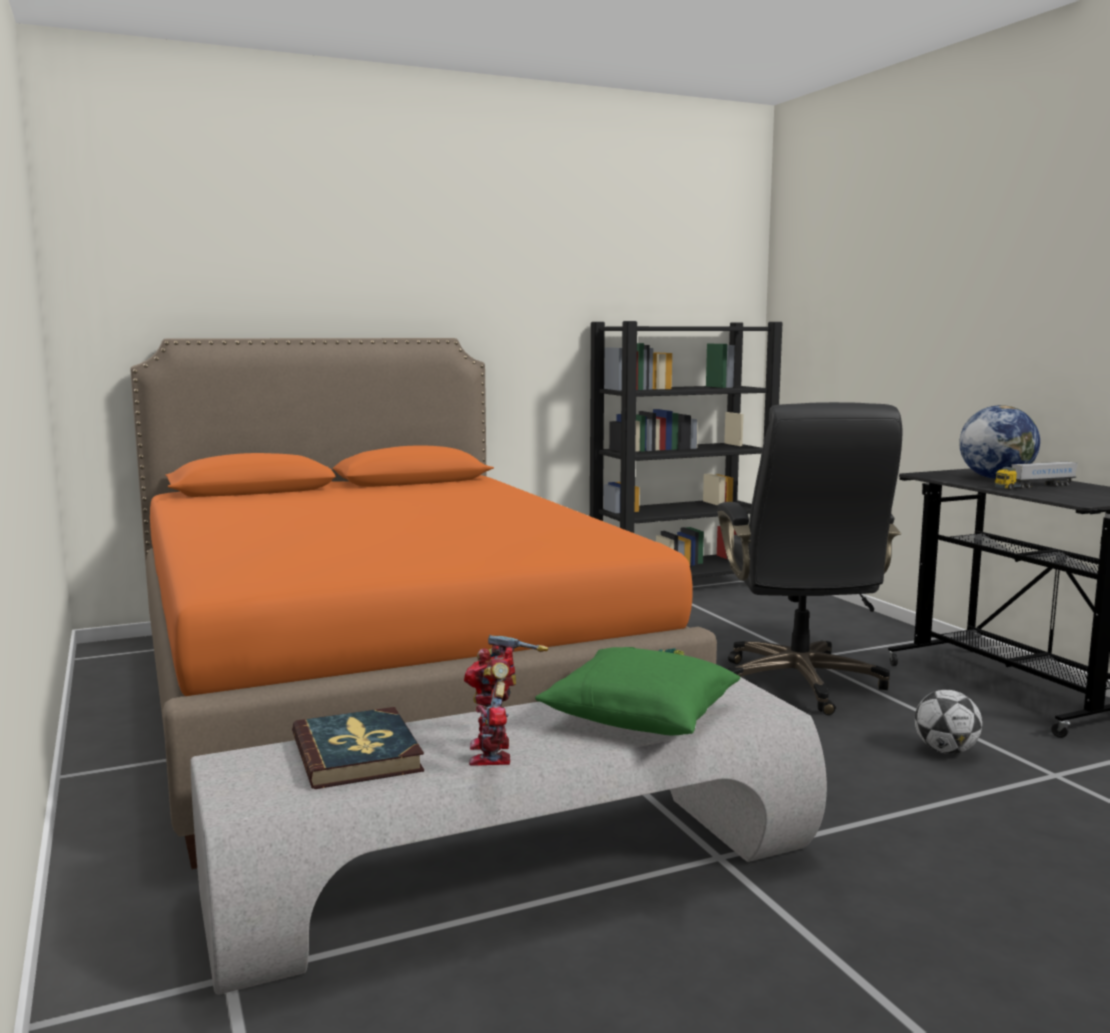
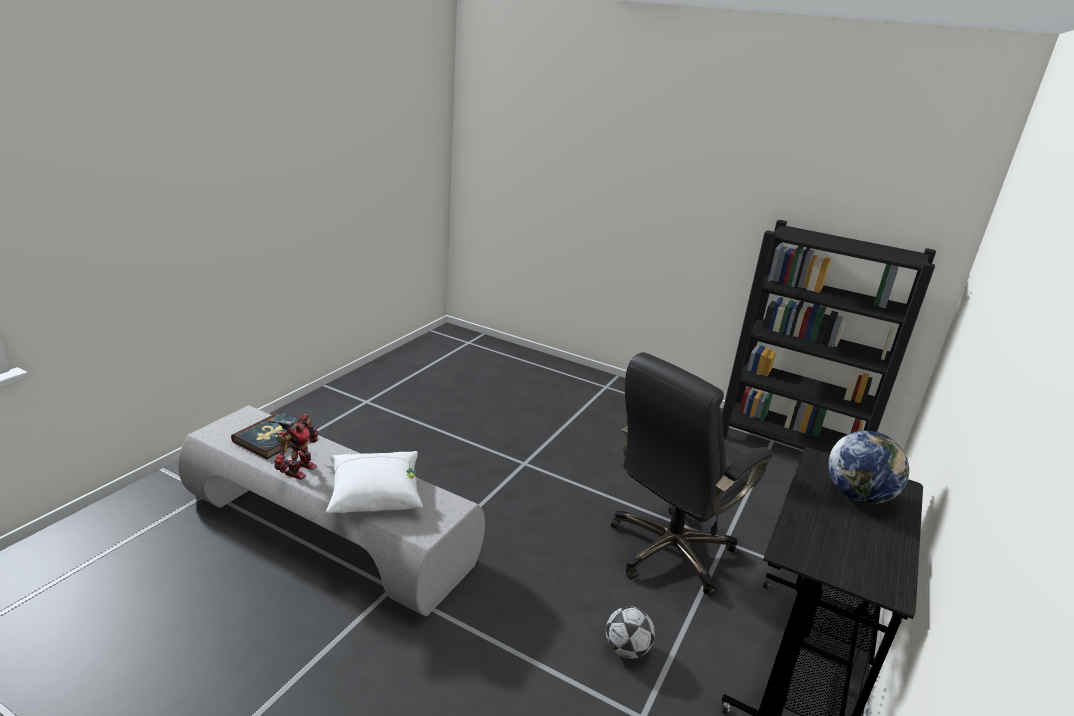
camera: 50 degrees right, 15 degrees up
(382, 691) = (482, 414): orange bed -> none
(495, 753) = (298, 469): toy robot -> toy robot turned 150 degrees clockwise
(640, 718) = (375, 495): green pillow -> white pillow
(1035, 486) = (841, 521): toy truck -> none

